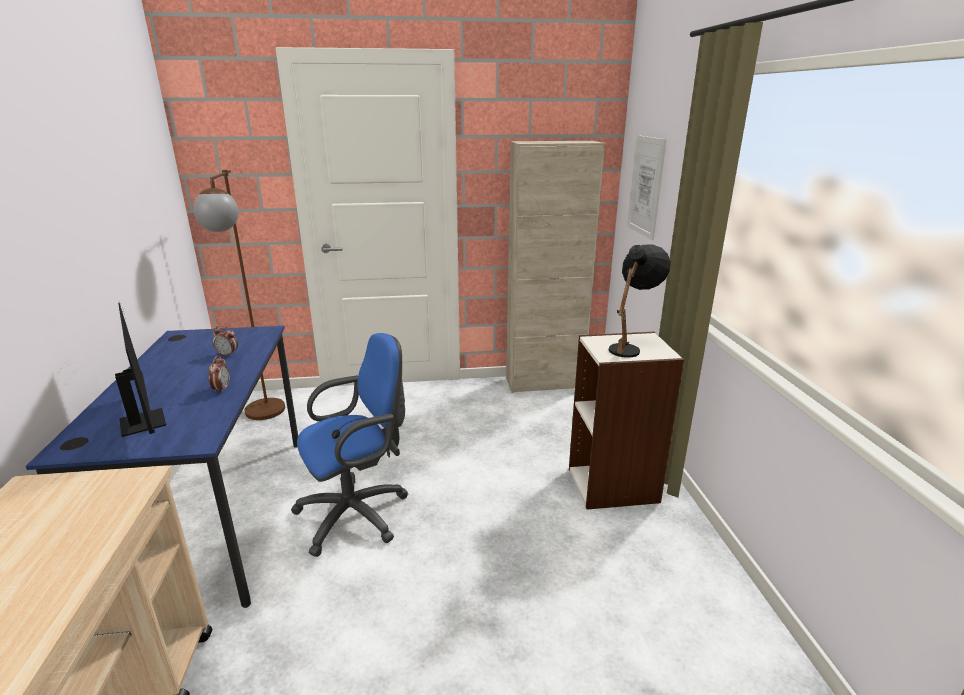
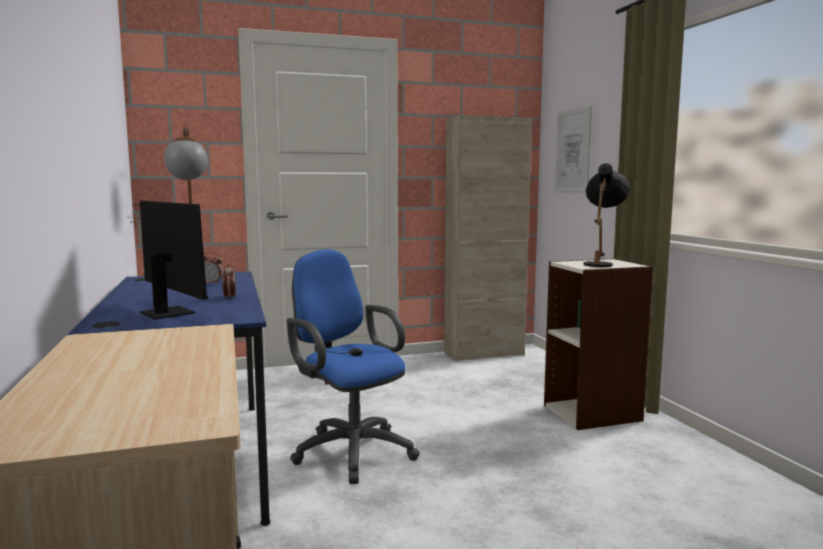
camera: 10 degrees left, 15 degrees down
(359, 513) = (350, 450): blue office chair -> blue office chair turned 90 degrees counterclockwise

